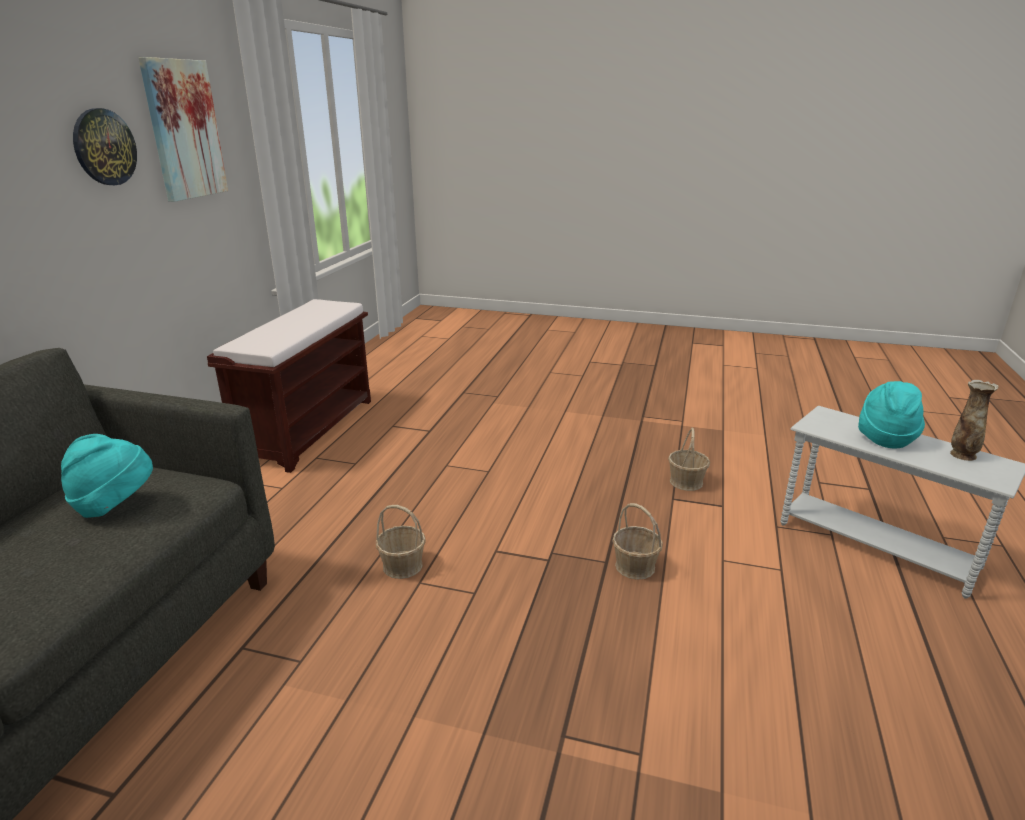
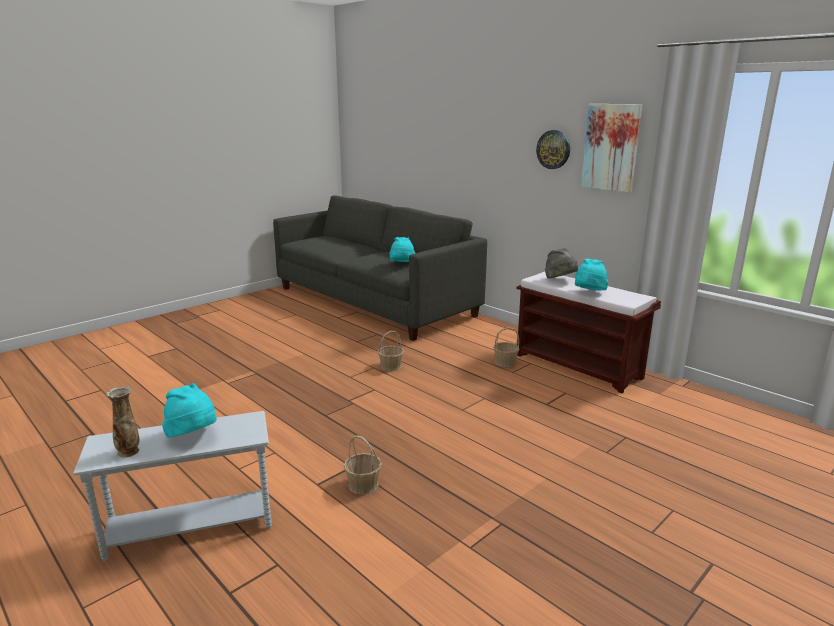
camera: 120 degrees right, 5 degrees down
(269, 336) = (560, 280): none -> grey hat
(319, 320) = (589, 293): none -> turquoise hat
(635, 566) = (310, 422): basket -> basket (505, 362)

